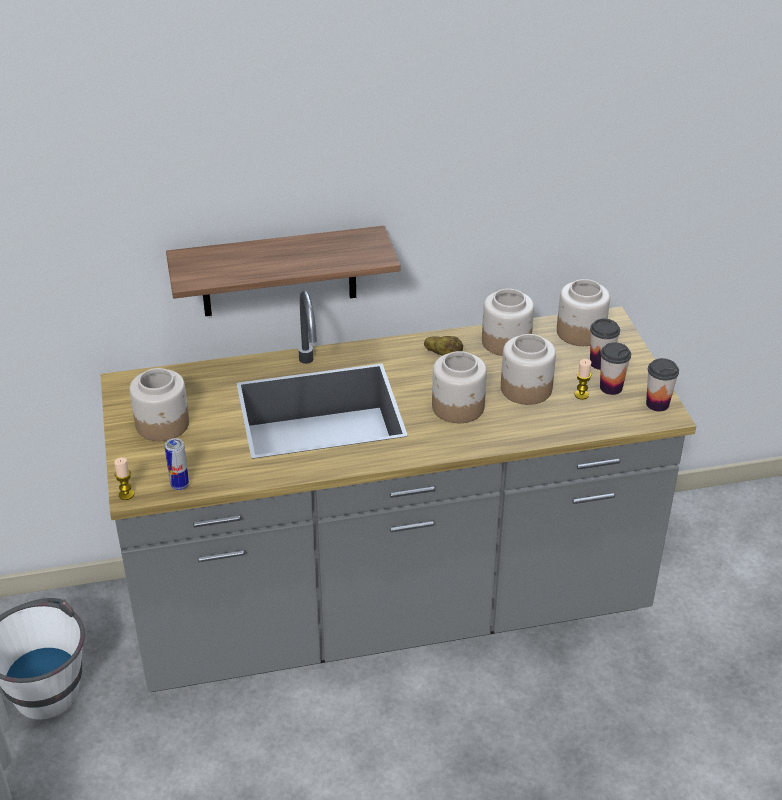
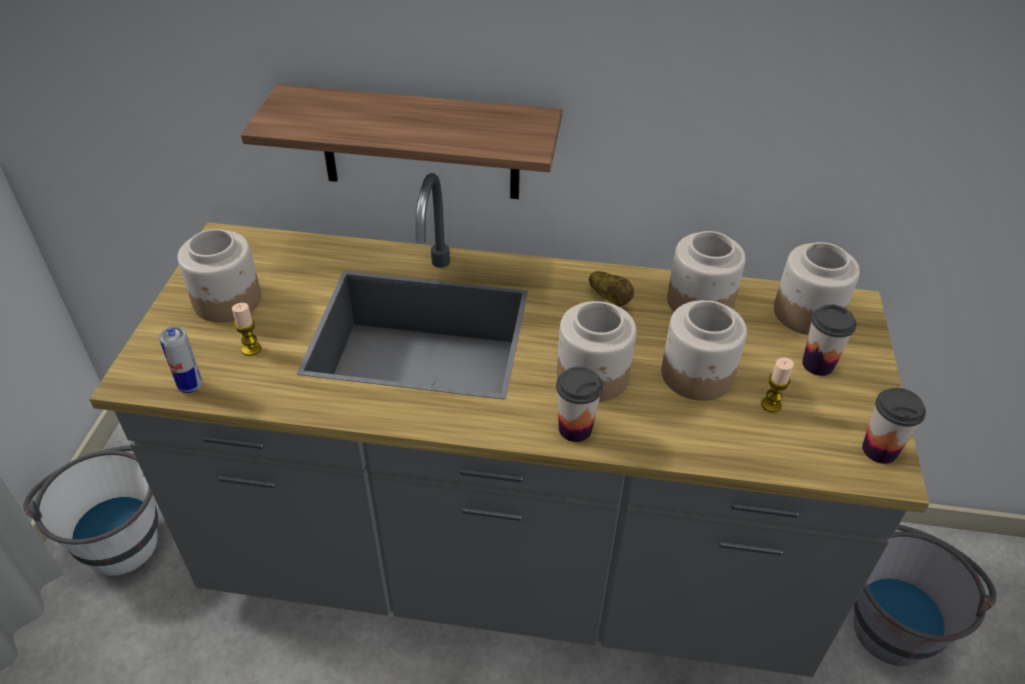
camera: 20 degrees right, 5 degrees up
(126, 494) = (123, 380): candle -> candle (251, 349)
(611, 387) = (818, 405): cup -> cup (575, 429)
(694, 558) = (894, 617): none -> grey bucket

